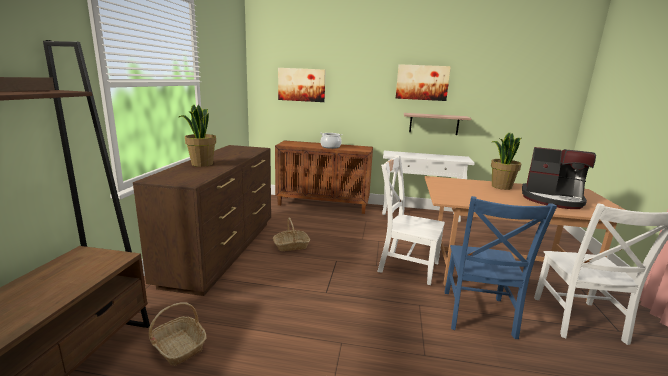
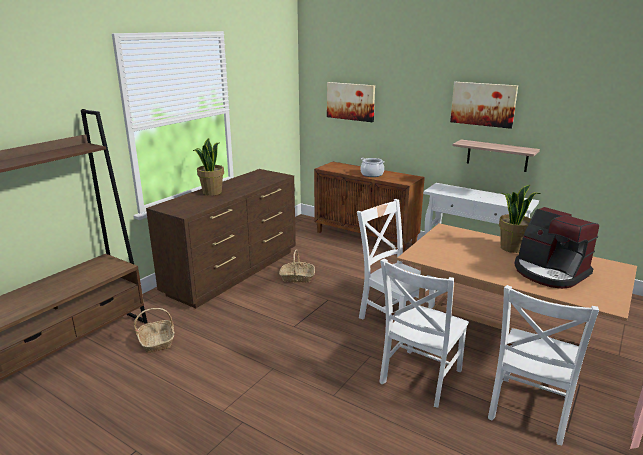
camera: 25 degrees right, 5 degrees up
(477, 315) = (419, 378): blue chair -> white chair

